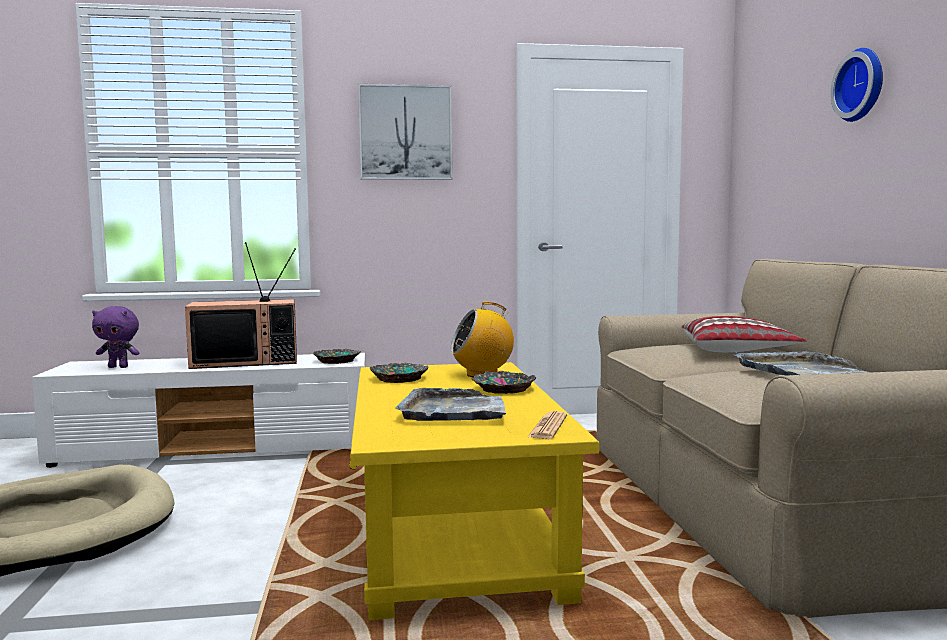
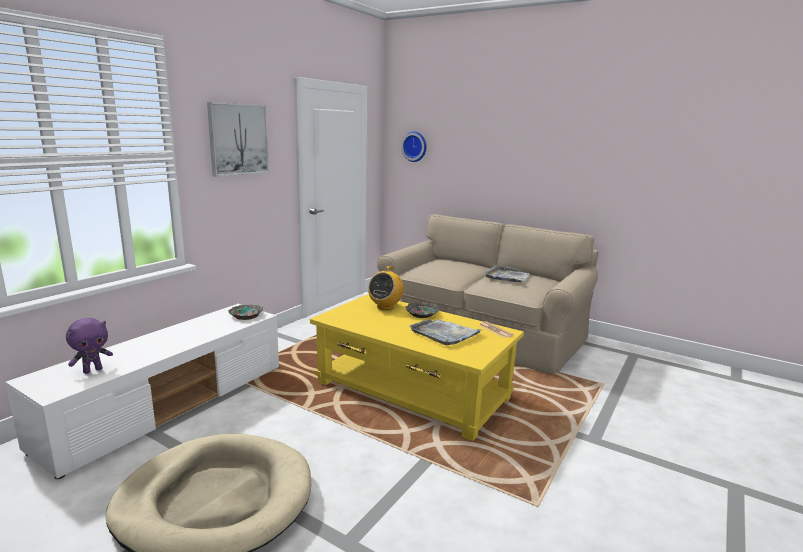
camera: 50 degrees left, 10 degrees up
(247, 361) = (184, 333): television -> none
(400, 378) = (358, 321): bowl -> none
(738, 350) = (459, 267): pillow -> none
(862, 85) = (484, 137): wall clock -> wall clock (415, 146)

